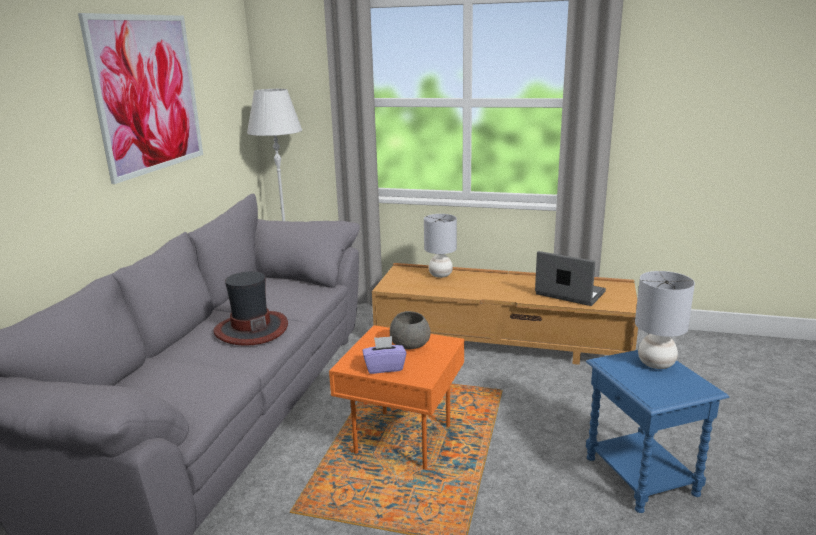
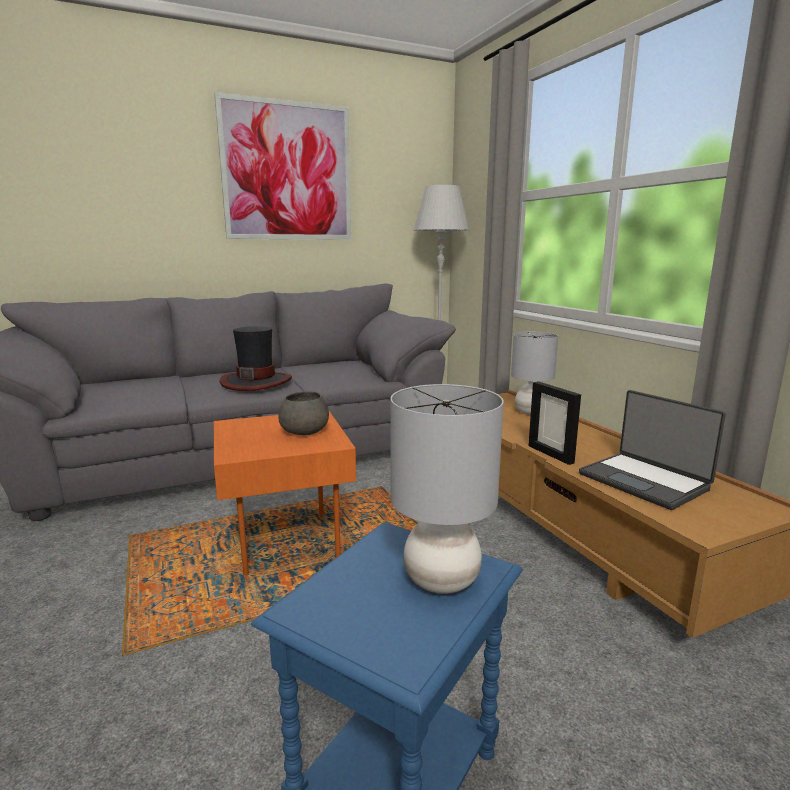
camera: 50 degrees right, 5 degrees down
(384, 367) = (240, 435): purple tissue box -> none
(510, 297) = (551, 454): none -> picture frame
(569, 294) = (644, 481): laptop -> laptop turned 150 degrees clockwise

